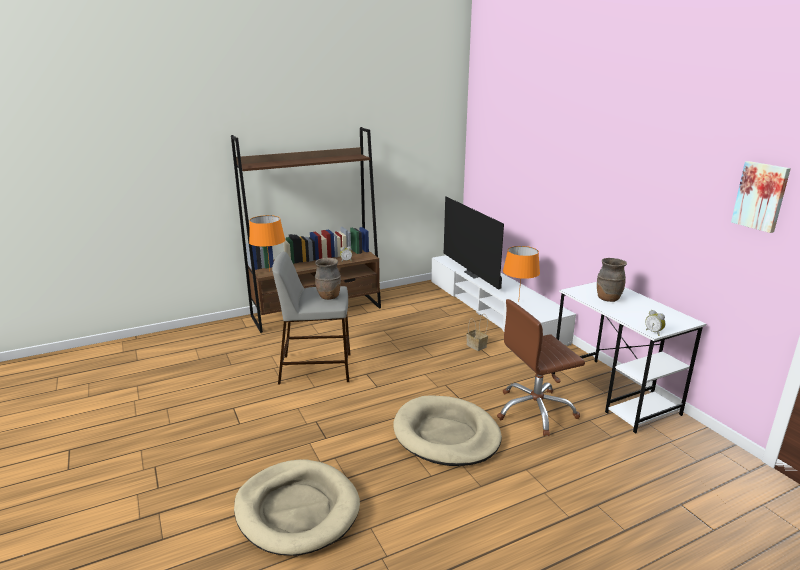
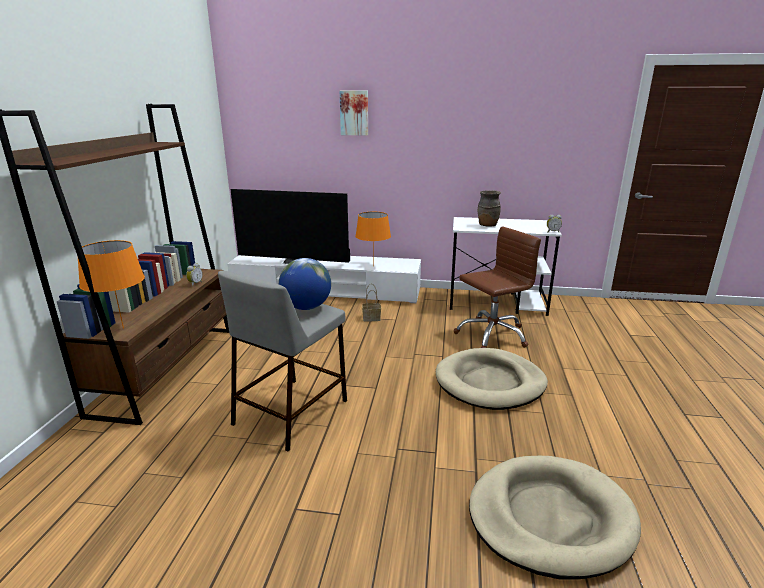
camera: 55 degrees left, 0 degrees up
(328, 297) = (306, 307): brown vase -> globe
(535, 411) = (491, 334): brown office chair -> brown office chair turned 135 degrees counterclockwise
(761, 196) = (582, 116): picture -> picture (354, 113)

